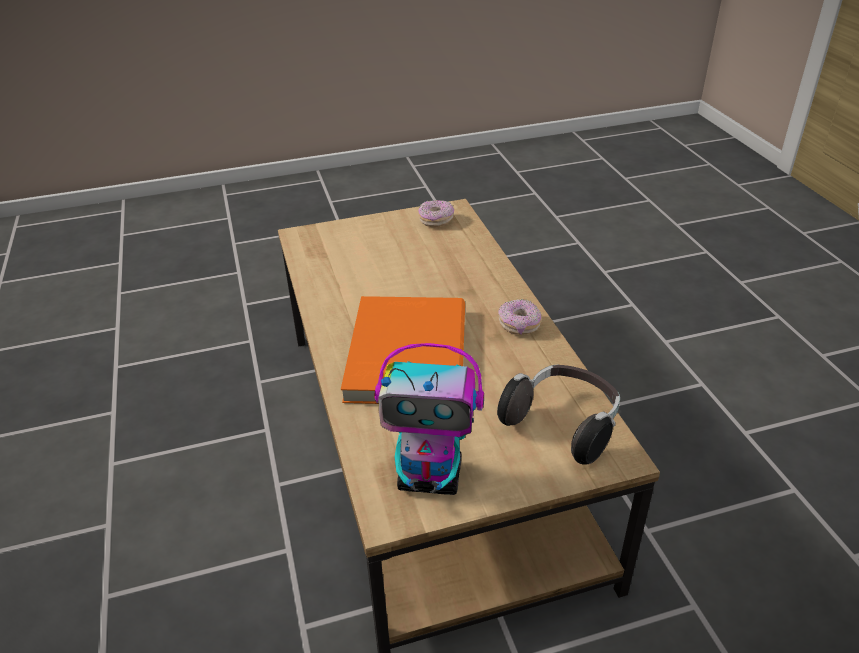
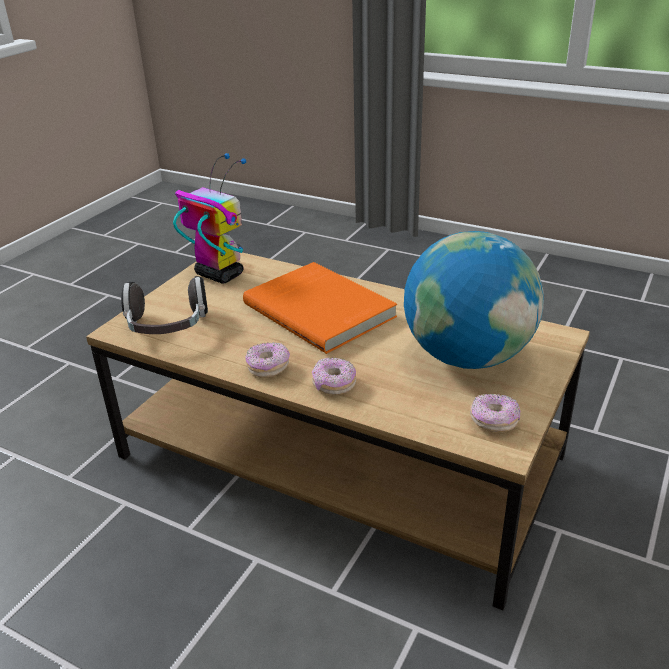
camera: 135 degrees right, 5 degrees down
(377, 256) = (467, 356): none -> globe
(431, 477) = (218, 274): toy robot -> toy robot turned 75 degrees clockwise
(490, 287) = (334, 384): none -> donut

